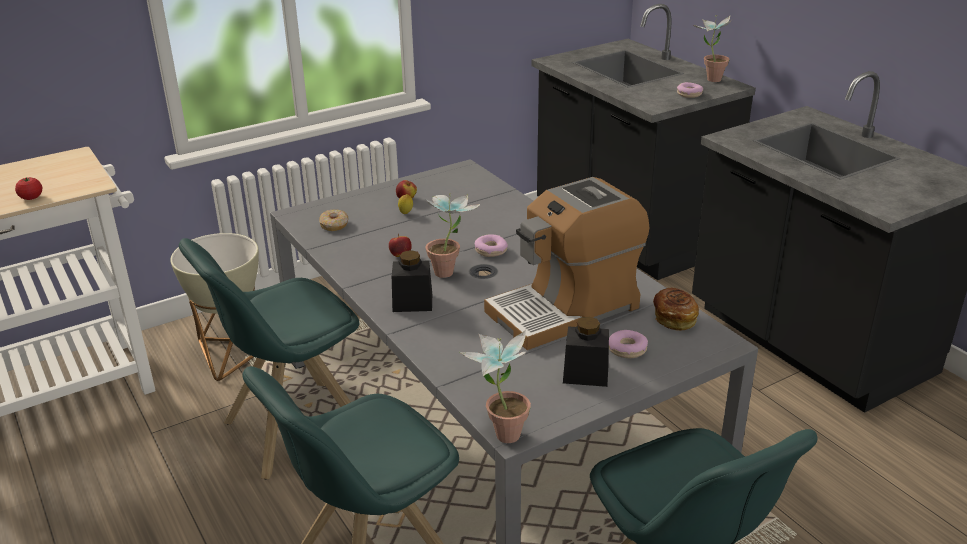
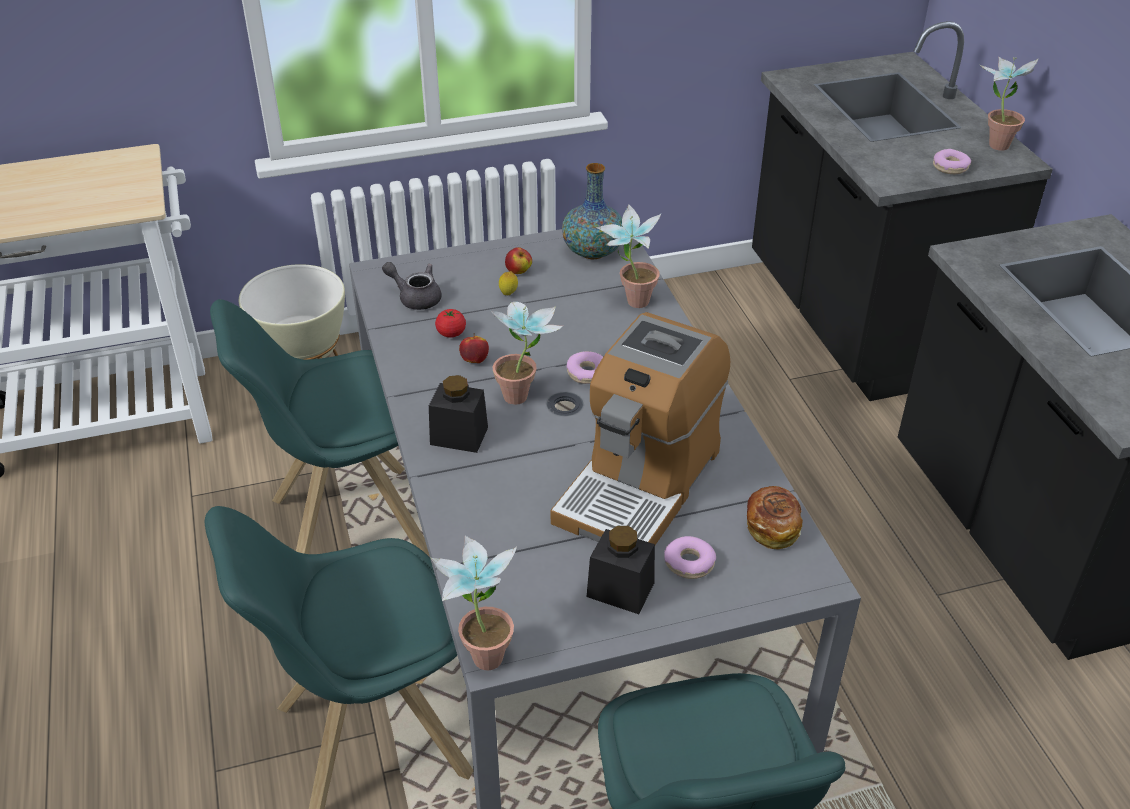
camera: 15 degrees right, 10 degrees up
(31, 197) = (67, 214): tomato -> tomato (451, 333)
(334, 225) = (415, 297): donut -> grey teapot
(456, 180) = (592, 252): none -> vase
(499, 205) = (629, 302): none -> potted plant
(565, 309) = (640, 484): coffee machine -> coffee machine turned 45 degrees counterclockwise

